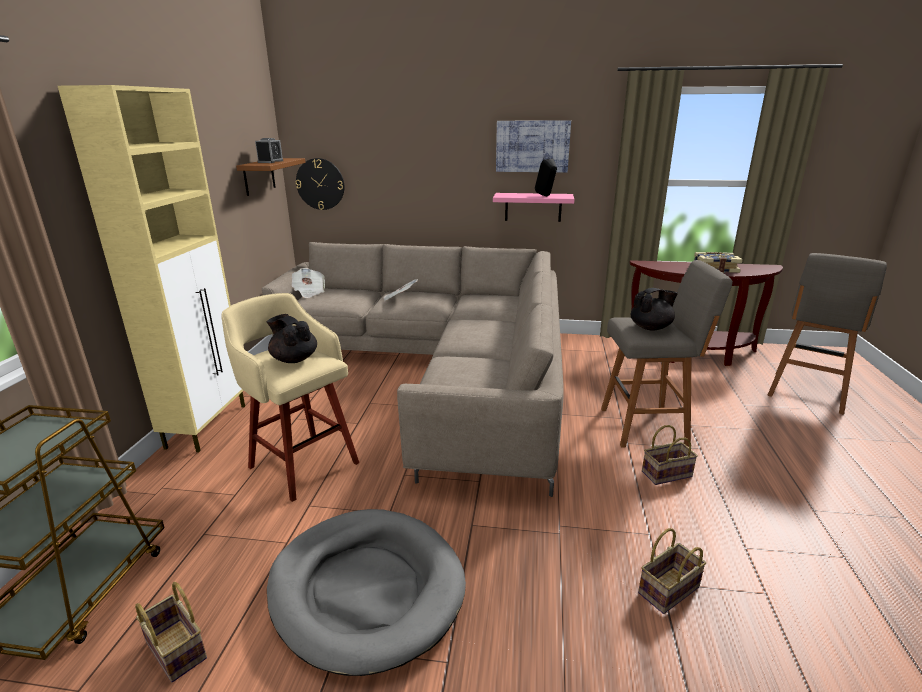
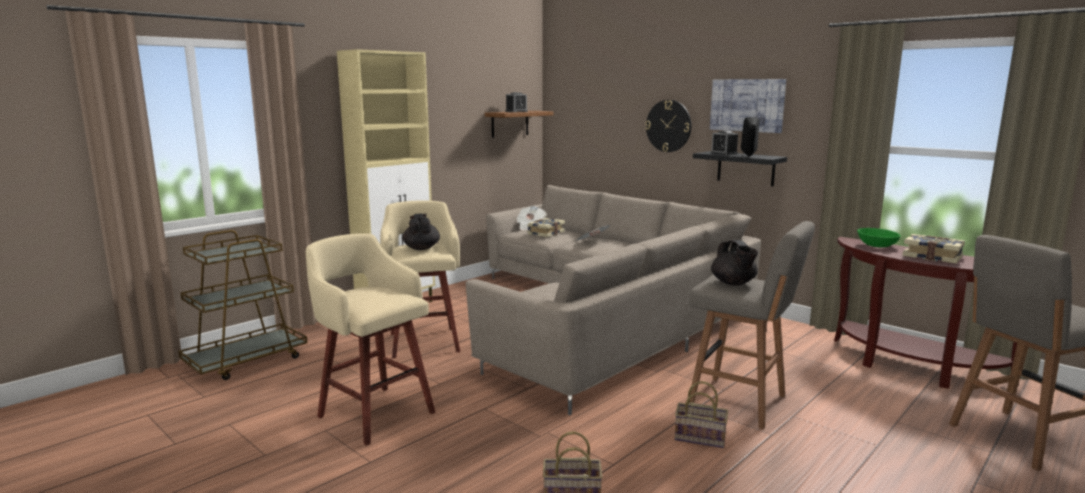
camera: 35 degrees right, 10 degrees down
(178, 650) = (257, 399): basket -> none
(320, 184) = (566, 135): wall clock -> wall clock (668, 126)
(338, 297) = (545, 233): none -> book
(366, 589) = (374, 413): grey dog bed -> beige stool
(518, 195) = (723, 153): none -> alarm clock
(533, 207) = (745, 168): pink shelf -> black shelf
(651, 327) = (733, 283): black teapot -> black teapot turned 60 degrees clockwise
(667, 265) = (876, 246): none -> green bowl

